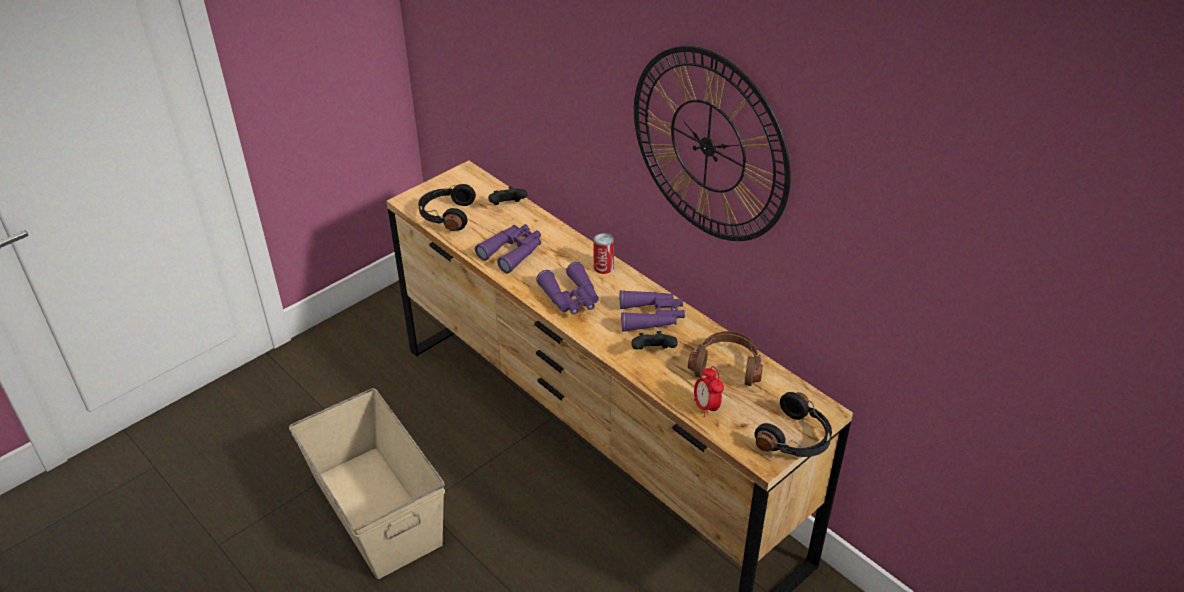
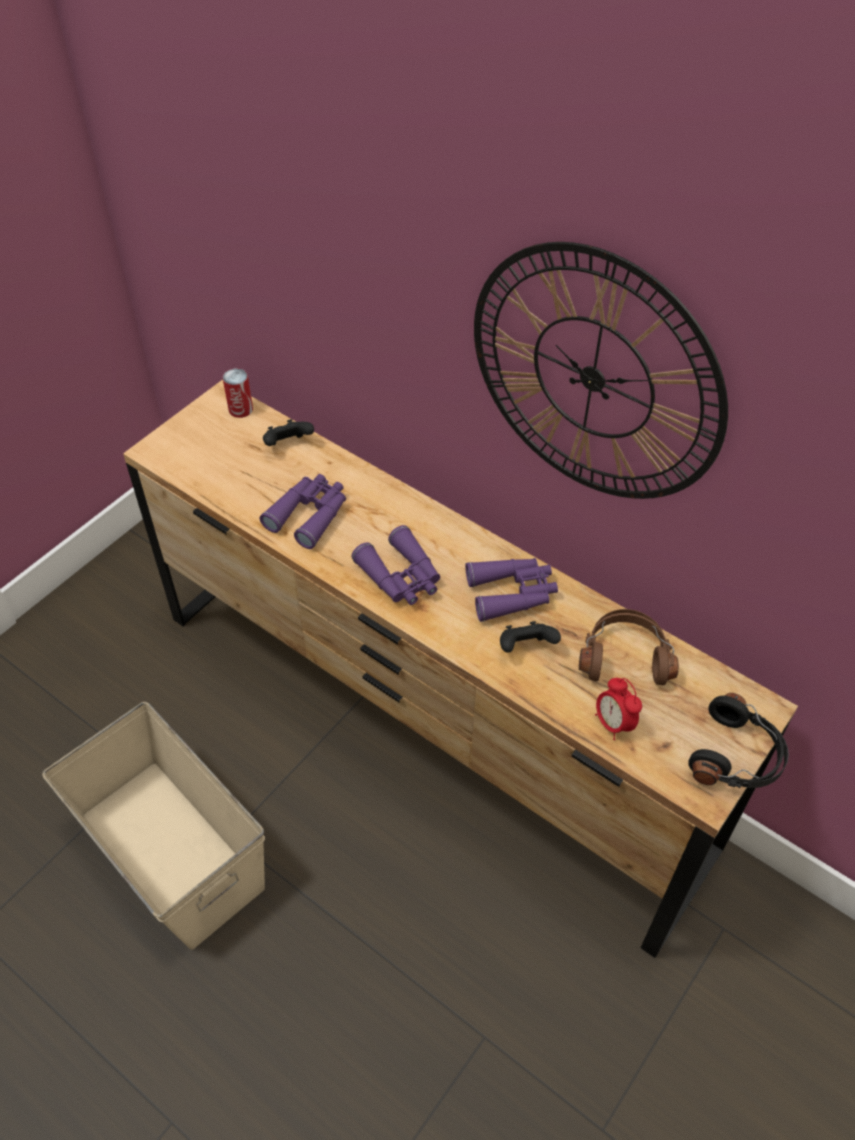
camera: 10 degrees left, 10 degrees up
(446, 215) = (209, 468): black headphones -> none
(603, 267) = (433, 524): can -> can (240, 409)

